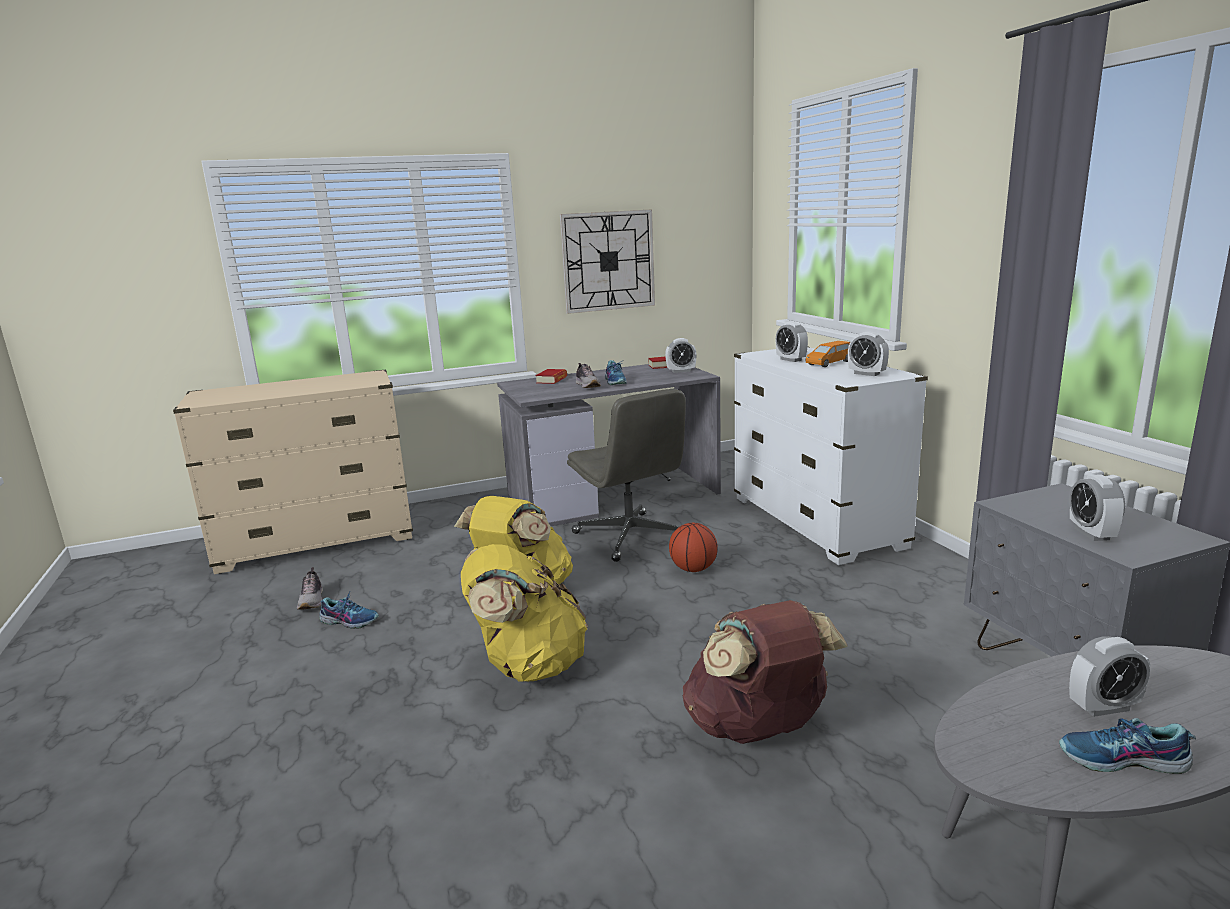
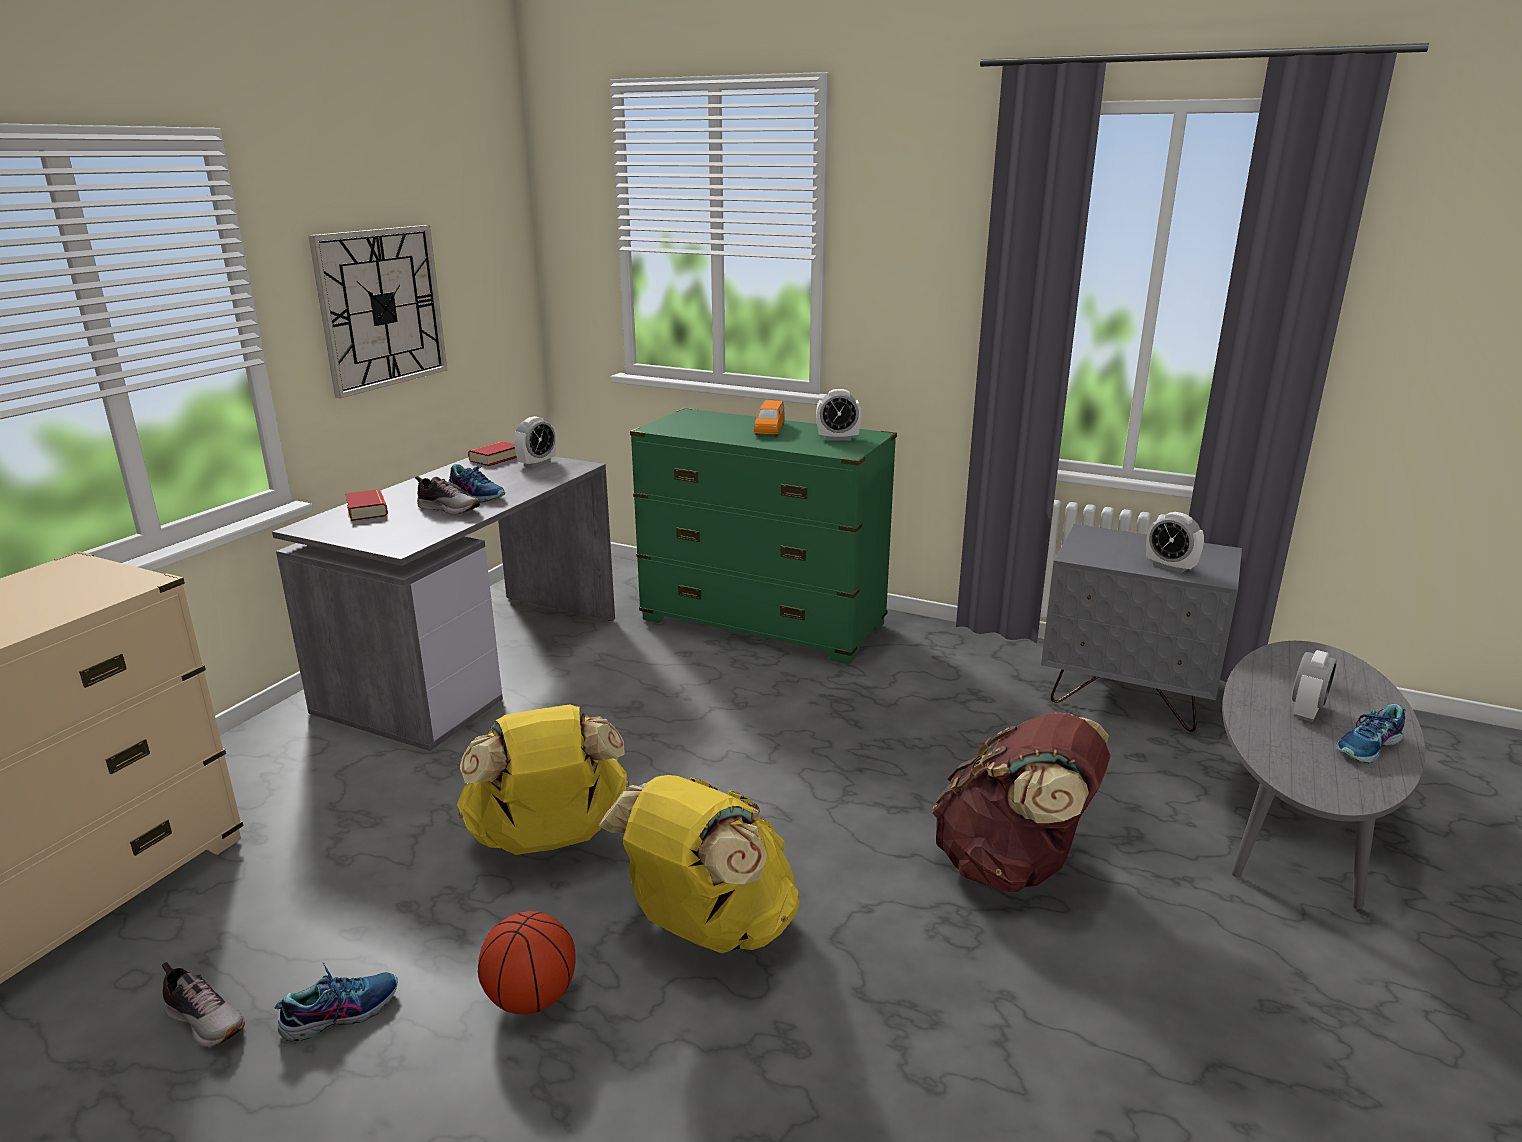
camera: 45 degrees left, 5 degrees up
(631, 537) = (586, 711): grey office chair -> none
(693, 569) = (717, 724): basketball -> basketball (531, 998)
(791, 360) = (718, 431): alarm clock -> none
(816, 523) = (763, 623): white dresser -> green dresser

